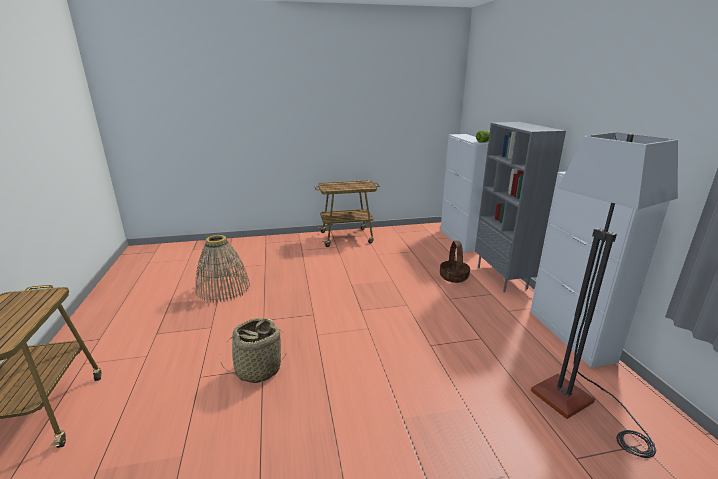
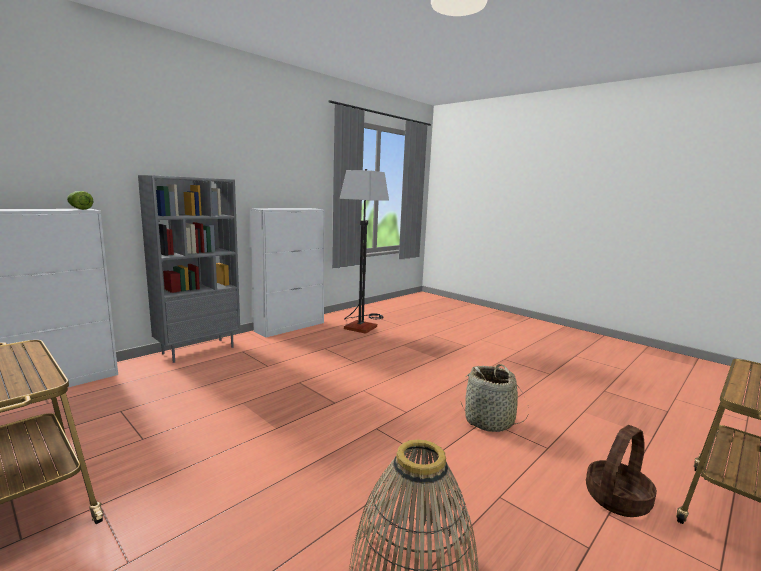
camera: 125 degrees left, 10 degrees down
(454, 277) = (209, 370): basket -> basket (616, 498)

